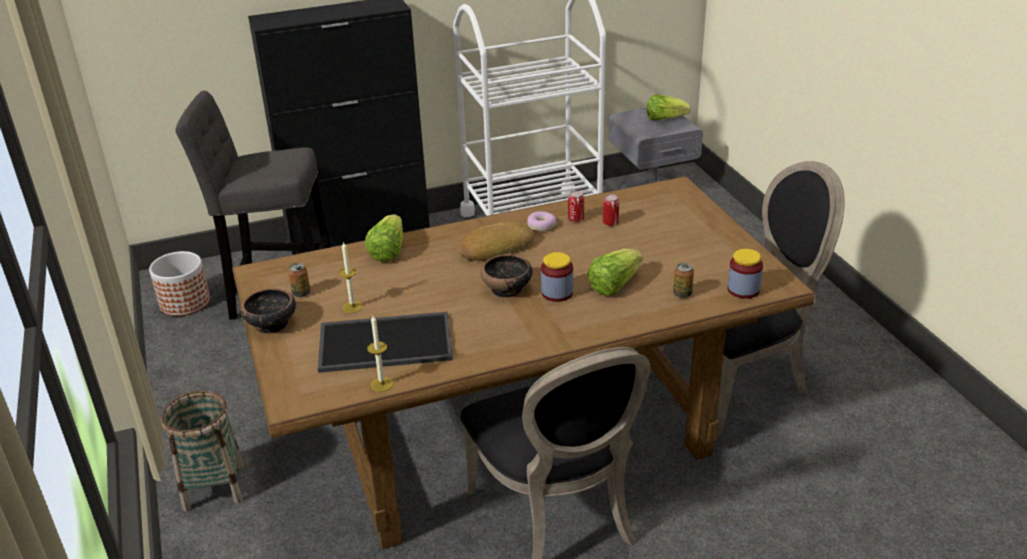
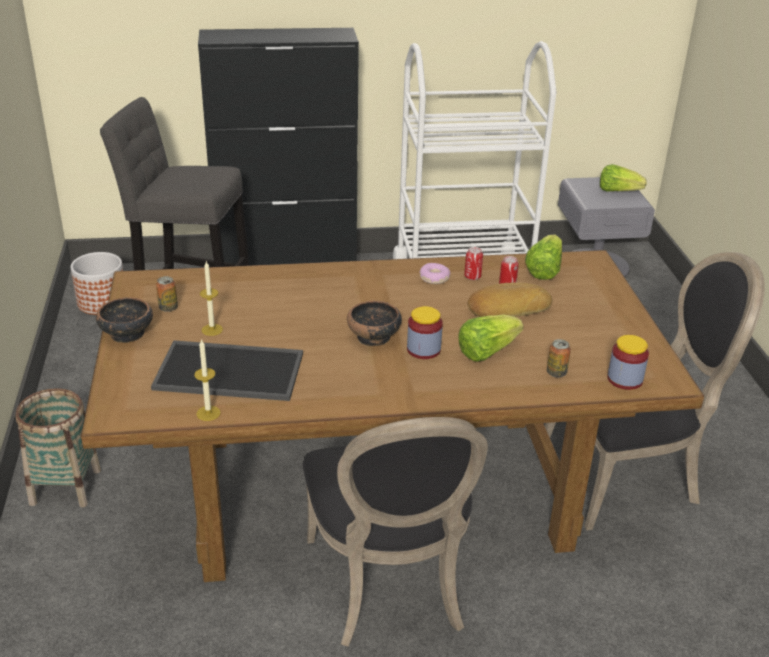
camera: 10 degrees right, 0 degrees up
(388, 251) = (270, 279): lettuce -> lettuce (544, 270)
(494, 247) = (377, 293): bread -> bread (507, 307)

